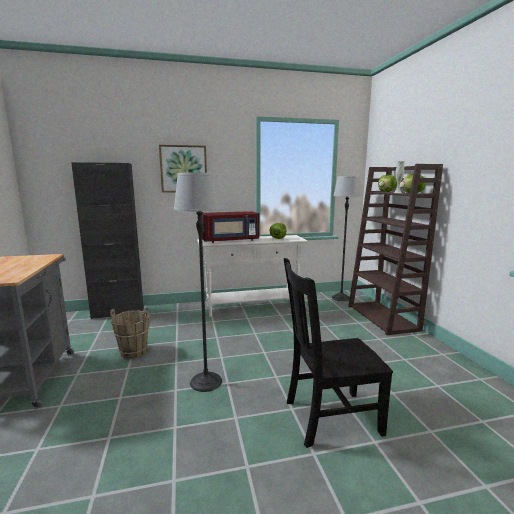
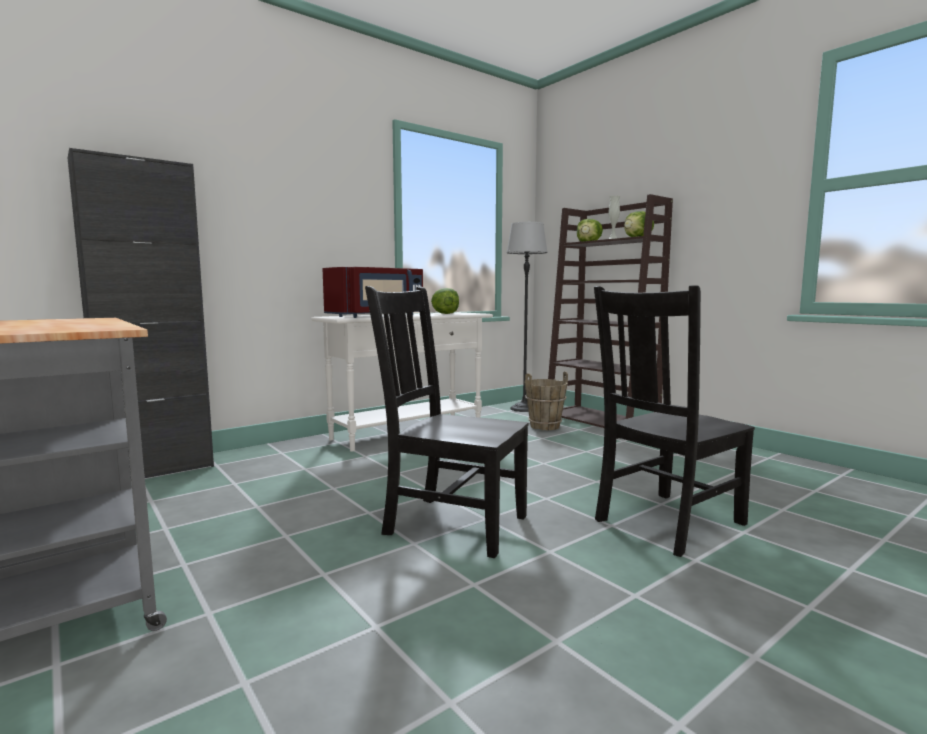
camera: 25 degrees left, 5 degrees down
(133, 352) = (267, 514): brown bucket -> brown bucket (544, 426)
(183, 169) = (279, 193): picture -> none
(206, 381) = (451, 523): floor lamp -> black chair

